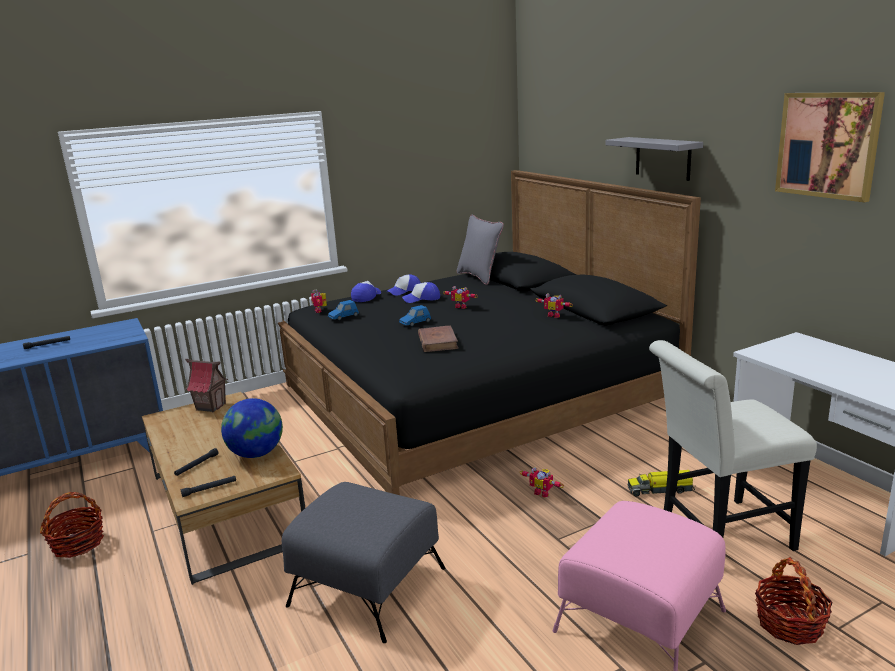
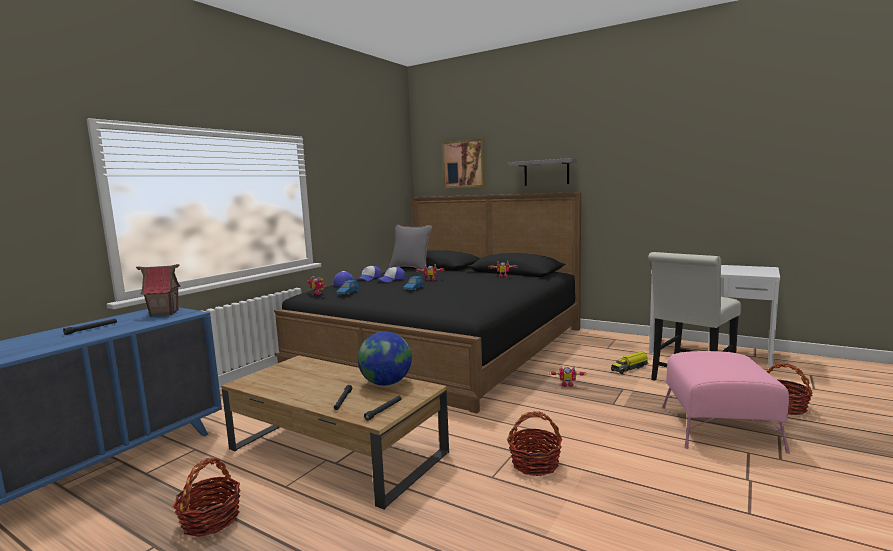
camera: 30 degrees left, 10 degrees down
(211, 406) = (286, 367): toy house -> toy house (164, 313)
(368, 587) = (535, 464): grey ottoman -> basket
(437, 342) = (452, 294): brown book -> none
(827, 145) = (668, 150): picture -> picture (464, 164)

